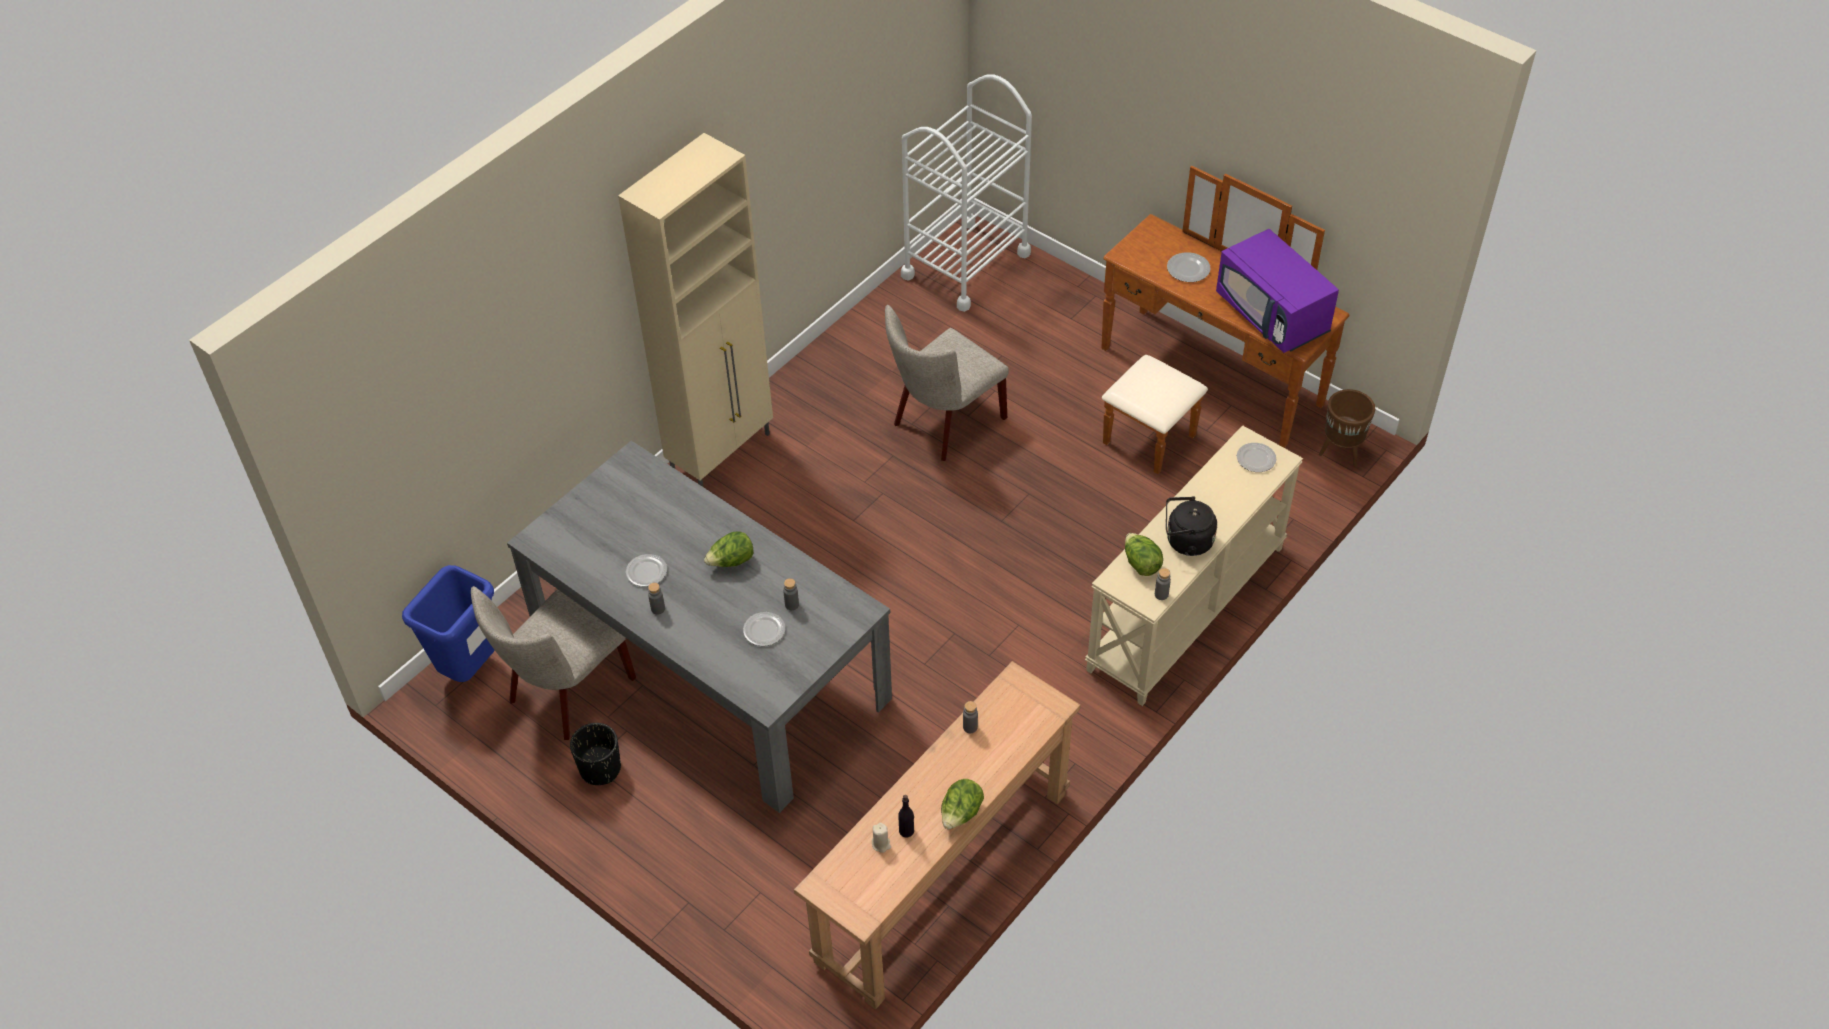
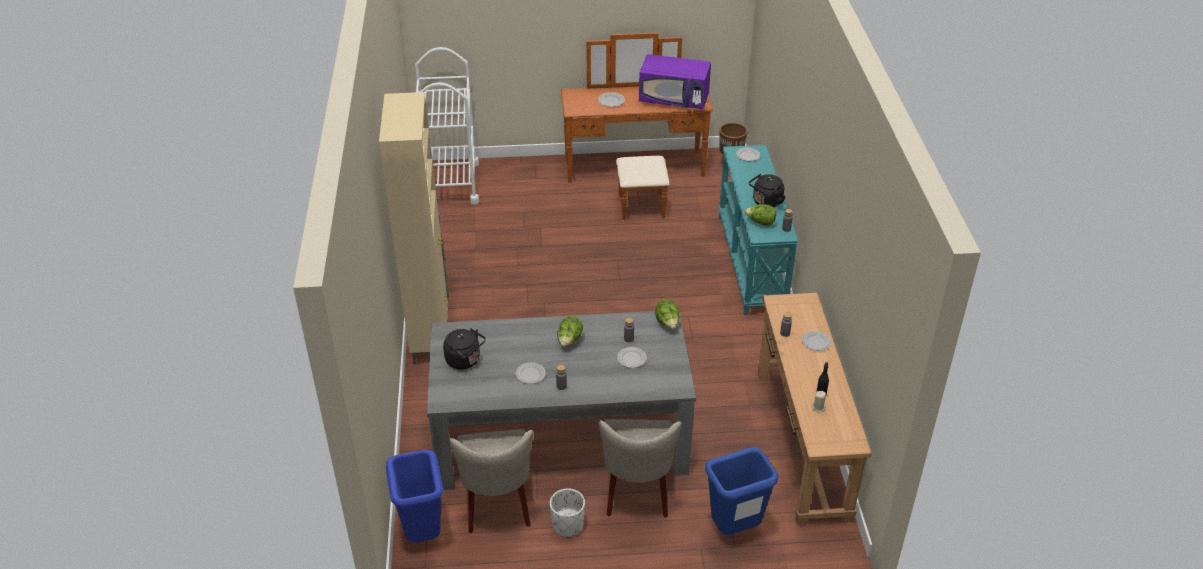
camera: 45 degrees left, 10 degrees down
(600, 768) = (567, 525): black planter -> white planter
(608, 509) = (465, 361): none -> black kettle
(746, 911) = (734, 529): none -> blue trash can
(943, 424) = (534, 256): beige chair -> beige chair (637, 492)
(961, 814) = (833, 370): lettuce -> lettuce (667, 323)
(990, 765) = (816, 342): none -> plate
(1187, 609) = (752, 262): beige console table -> turquoise console table

